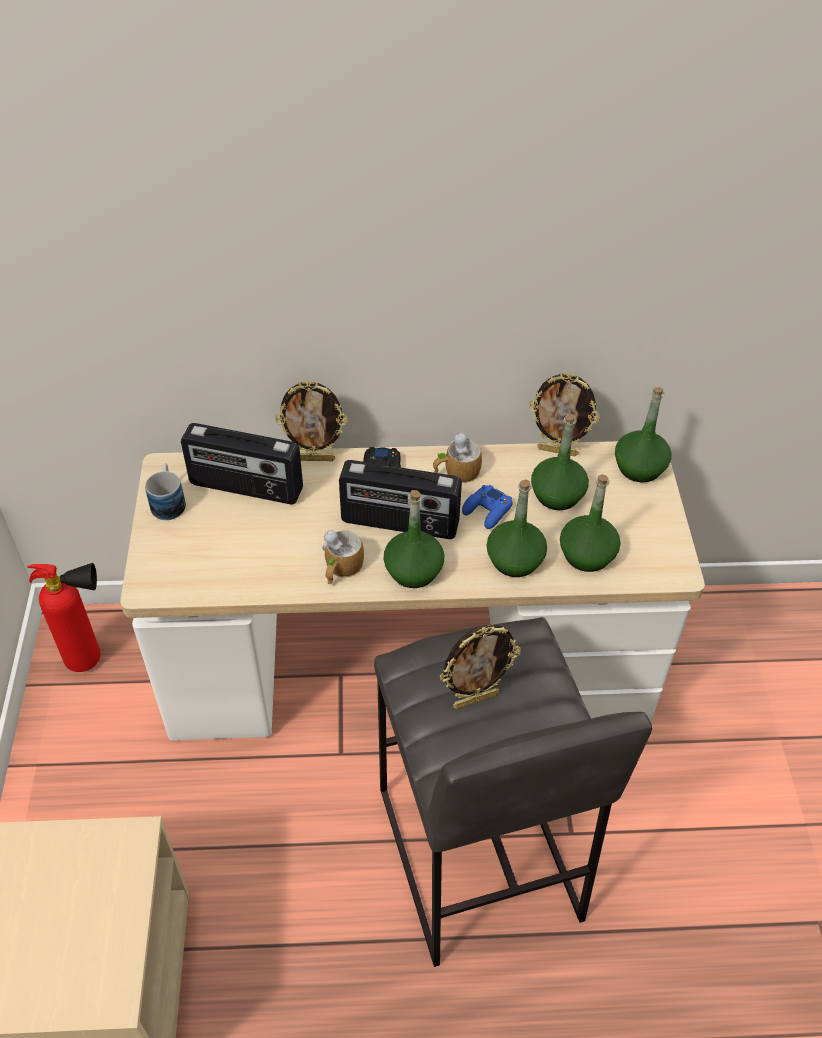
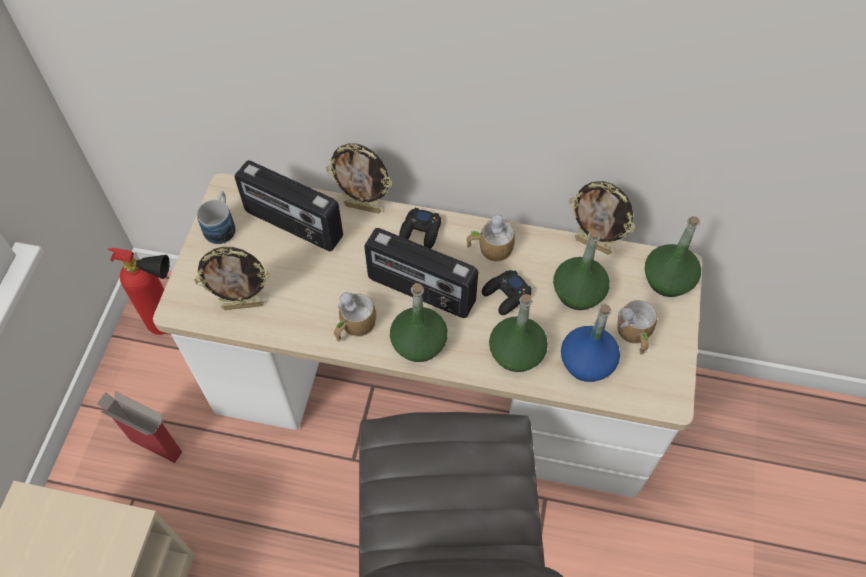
camera: 15 degrees right, 10 degrees up
(109, 790) = (155, 446): none -> cardboard box
(475, 699) = (434, 490): picture frame -> picture frame (243, 305)
(487, 511) = (506, 295): blue game controller -> black game controller
(587, 554) = (587, 362): green bottle -> blue bottle
(624, 522) = (634, 335): none -> mug

